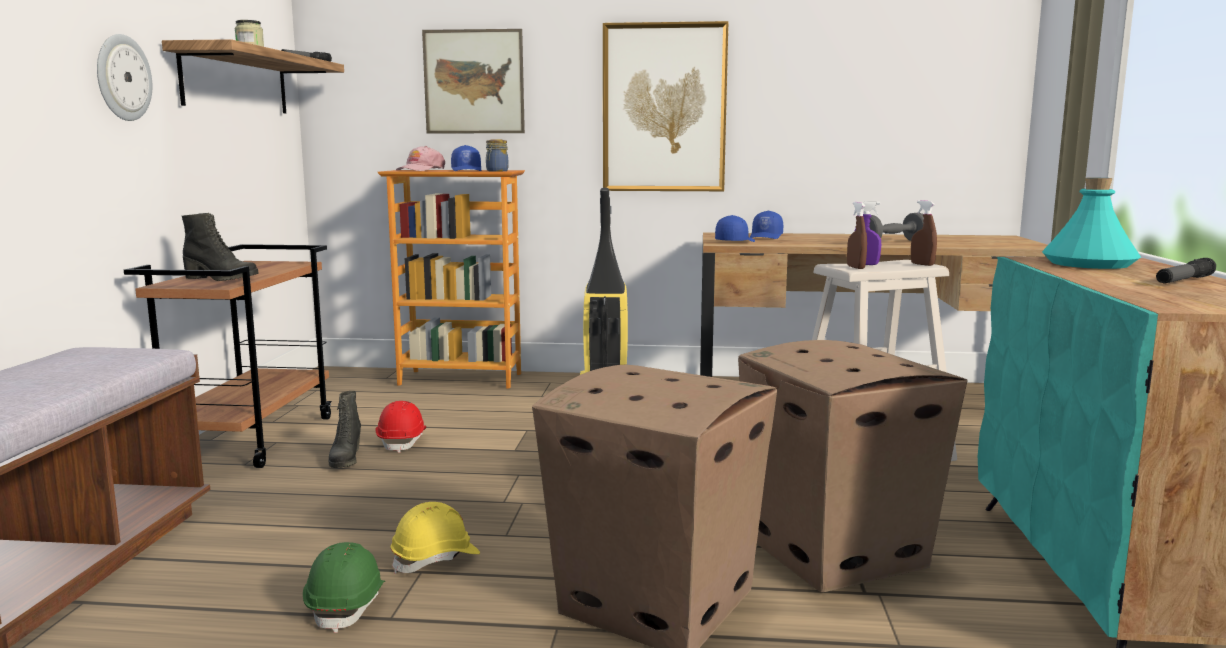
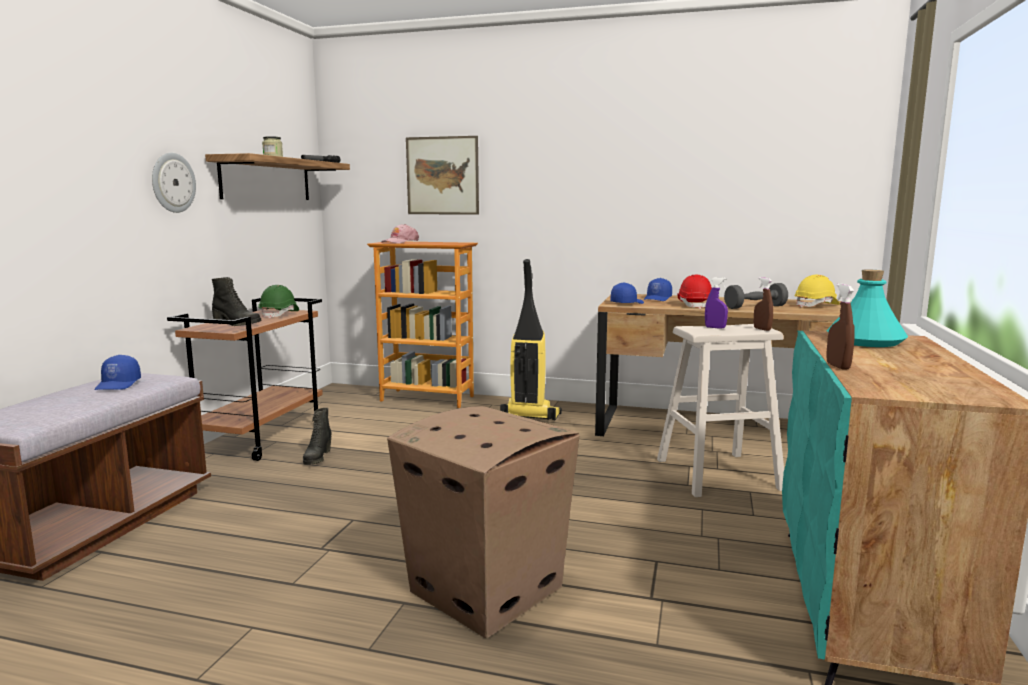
camera: 10 degrees right, 0 degrees up
(347, 605) = (268, 571): green hard hat -> green hard hat (279, 314)
(402, 441) = (363, 446): red hard hat -> red hard hat (695, 305)
(436, 559) = (344, 541): yellow hard hat -> yellow hard hat (816, 305)
(467, 170) = (433, 243): blue cap -> blue cap (119, 384)
(496, 171) = (452, 244): jar -> none
(664, 108) = (584, 195): picture -> none
(837, 552) = (646, 562): cardboard box -> none
(855, 267) = (703, 330): brown spray bottle -> brown spray bottle (838, 366)
(1184, 281) = (924, 363): flashlight -> none

